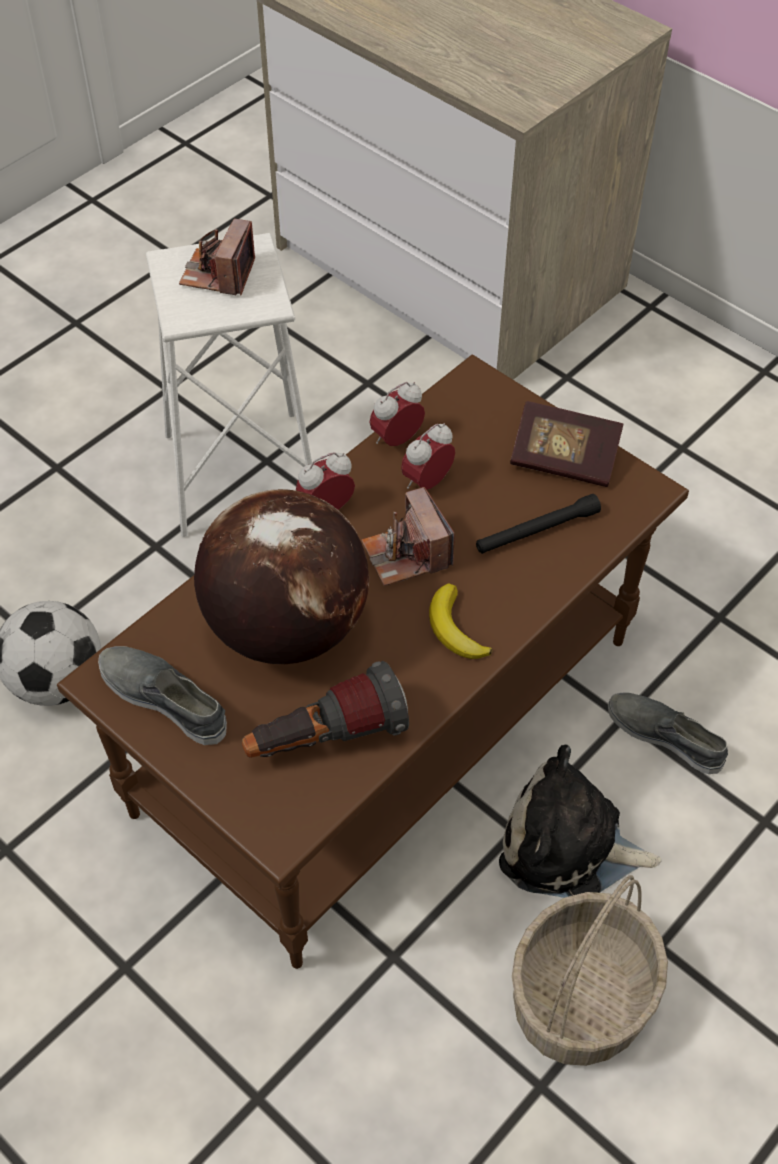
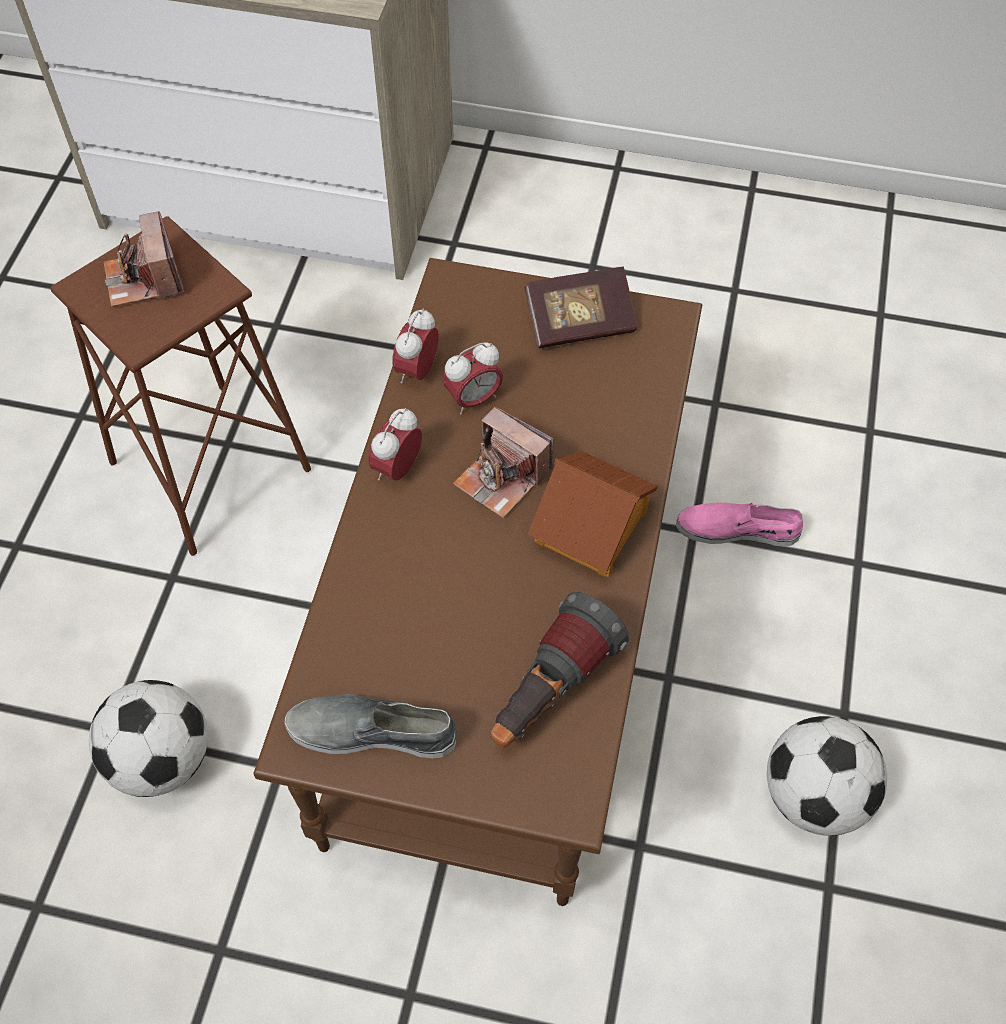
camera: 30 degrees left, 5 degrees up
(240, 473) = (209, 468): white stool -> brown stool
(285, 627) = (439, 603): globe -> none
(427, 482) = (473, 399): alarm clock -> alarm clock turned 135 degrees counterclockwise
(455, 628) = (592, 527): banana -> toy house
(537, 531) = (601, 401): black flashlight -> none
(568, 846) = (720, 667): plush toy -> none
(581, 1000) = (814, 795): basket -> football
(665, 735) = (737, 529): grey shoe -> pink shoe

